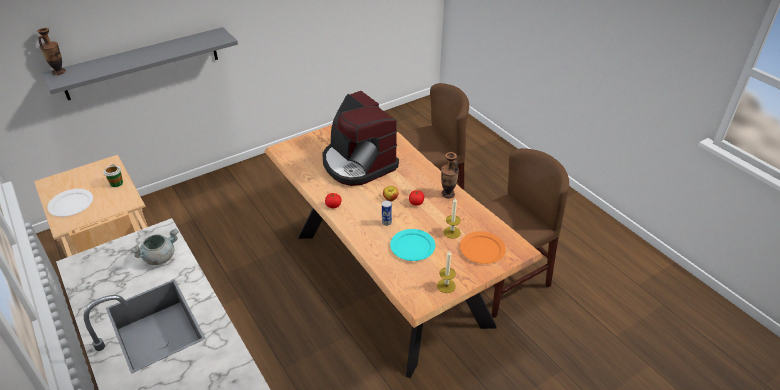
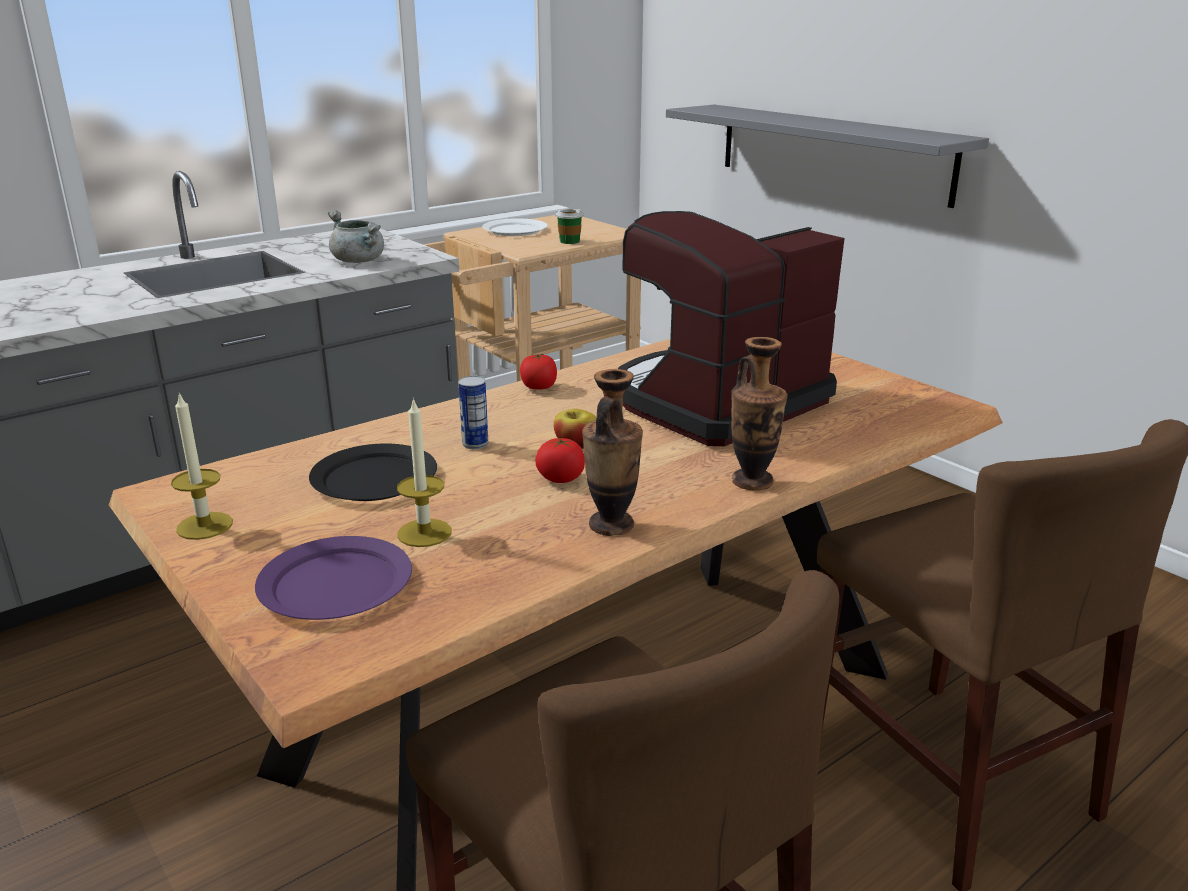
camera: 85 degrees right, 15 degrees down
(59, 72) = (720, 107): vase -> vase (752, 481)
(412, 246) = (375, 478): turquoise plate -> black plate
(482, 249) = (337, 584): orange plate -> purple plate

